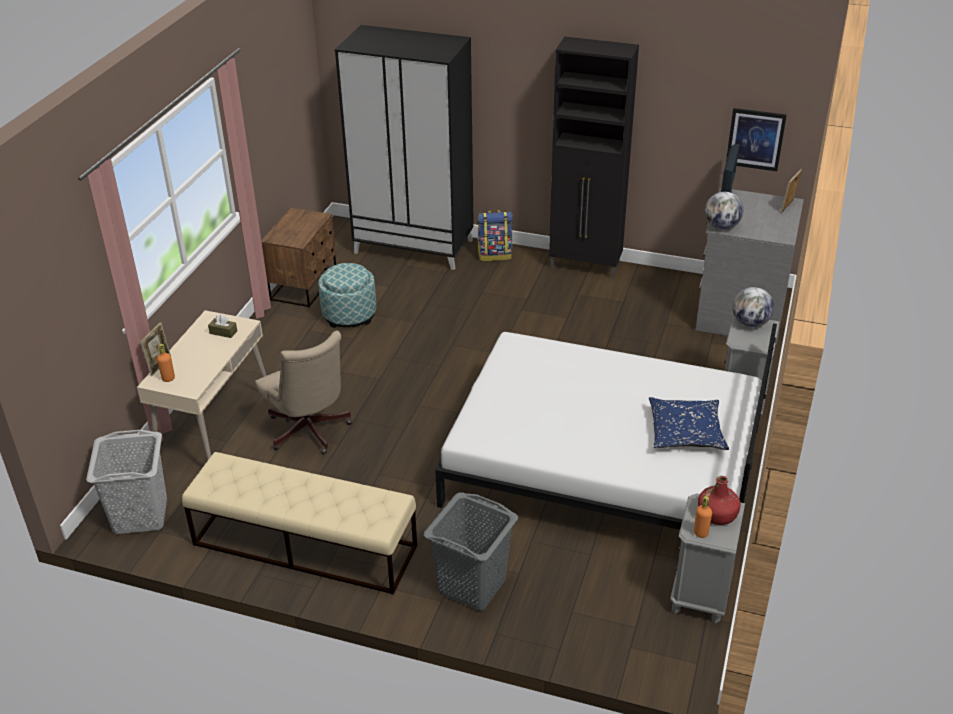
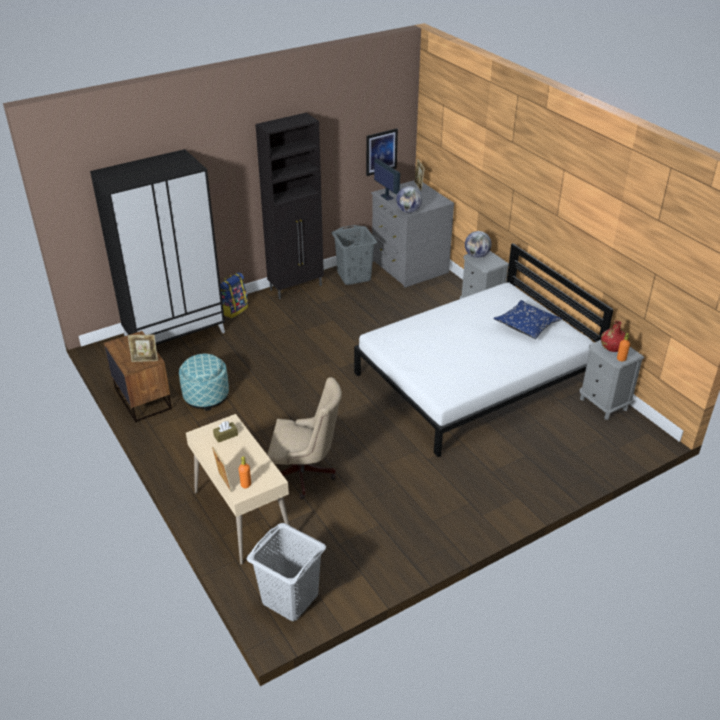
camera: 50 degrees left, 0 degrees up
(292, 239) = (145, 360): none -> picture frame
(304, 545) = (410, 530): beige bench -> none
(471, 585) = (517, 479): grey laundry basket -> grey laundry basket (354, 276)

